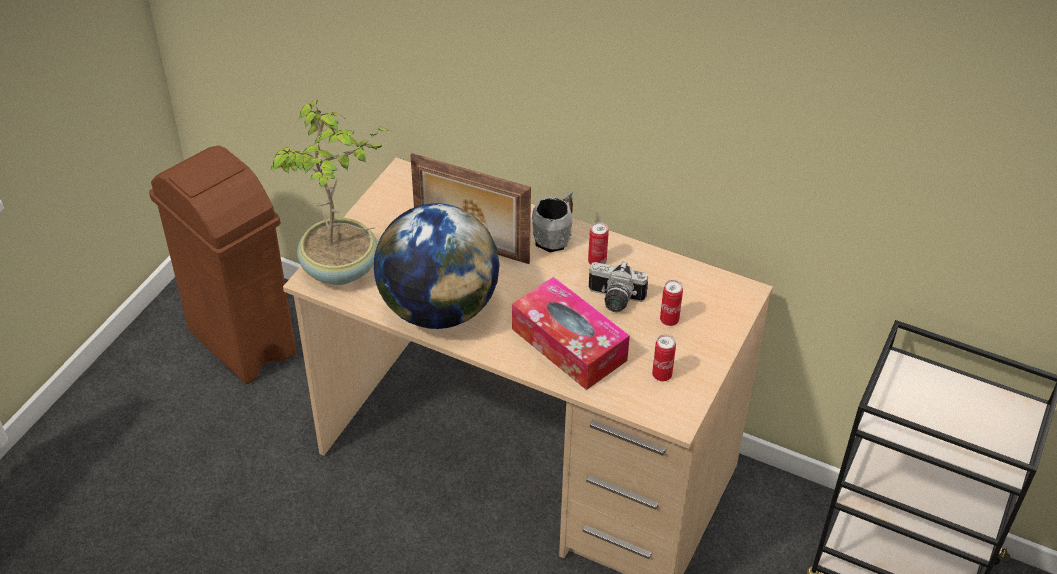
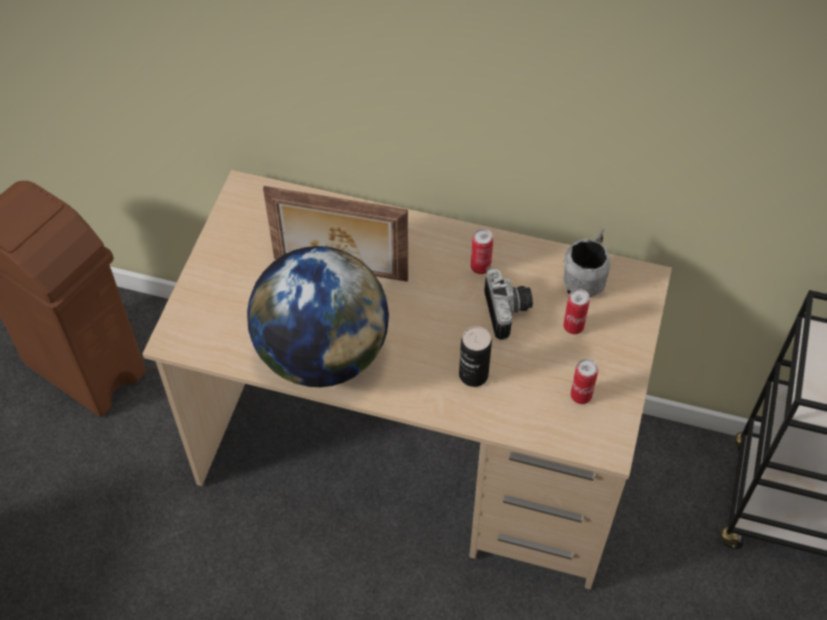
camera: 10 degrees left, 10 degrees up
(341, 270) = (203, 322): potted plant -> none
(555, 238) = (429, 244): grey mug -> grey mug (585, 279)
(569, 344) = (473, 375): tissue box -> can
(614, 300) = (509, 312): camera -> camera turned 105 degrees counterclockwise

